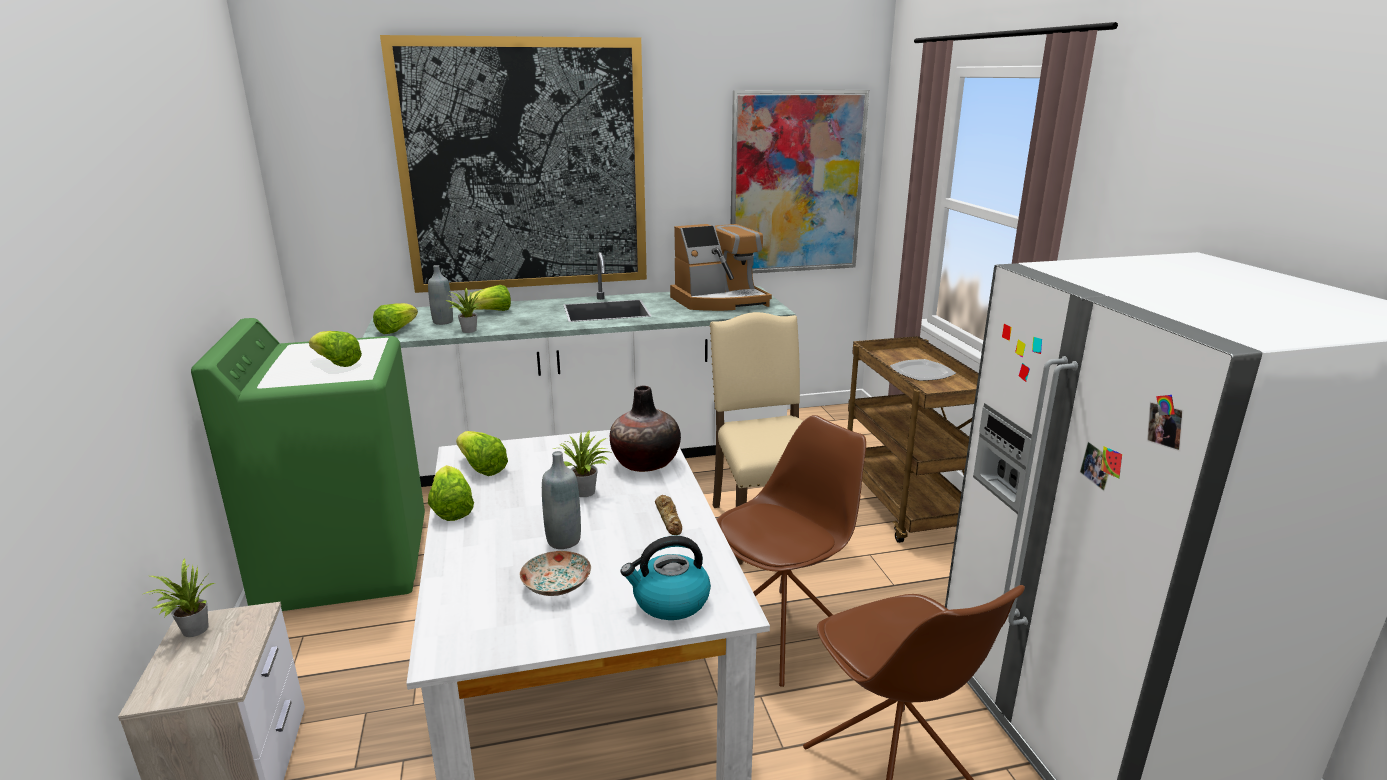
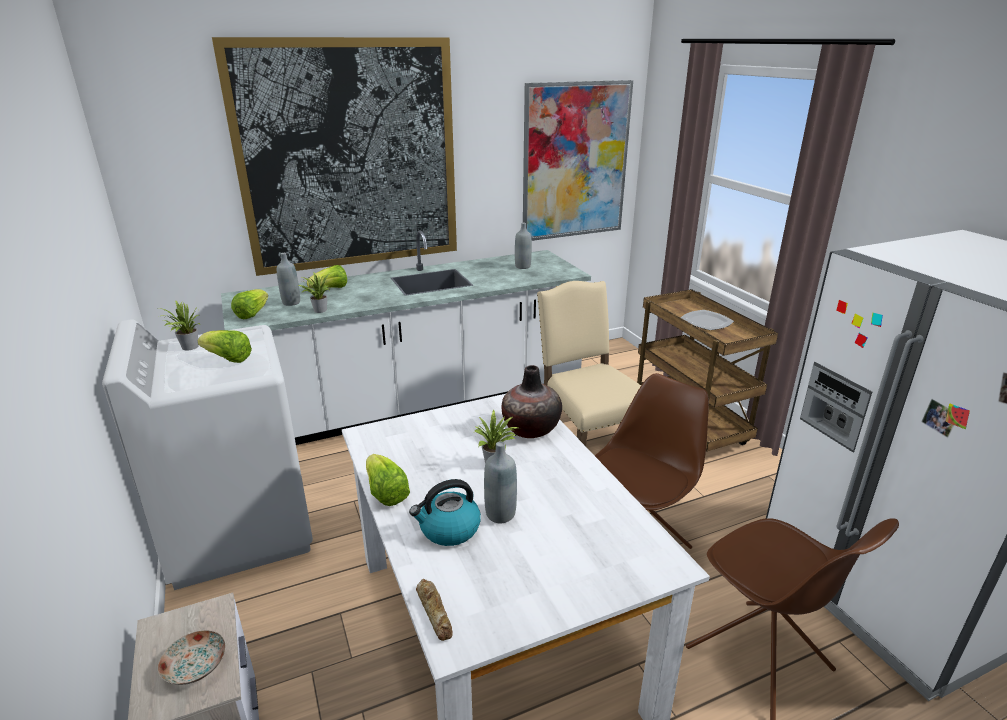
camera: 10 degrees left, 5 degrees up
(191, 631) = (160, 634): potted plant -> potted plant (187, 347)
(346, 562) = (240, 529): green washing machine -> white washing machine
(481, 468) = (391, 448): lettuce -> none
(556, 585) = (517, 560): plate -> plate (195, 667)
(669, 519) = (578, 482): bread -> bread (435, 612)
(670, 601) = (619, 564): kettle -> kettle (449, 529)
(720, 301) = (522, 266): coffee machine -> grey bottle

